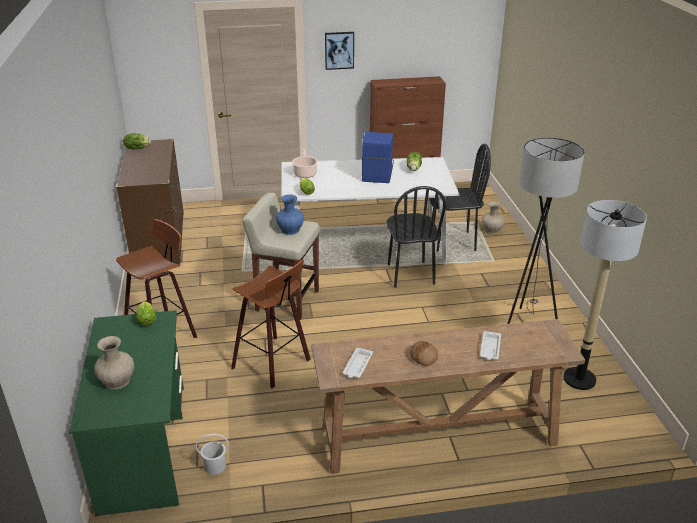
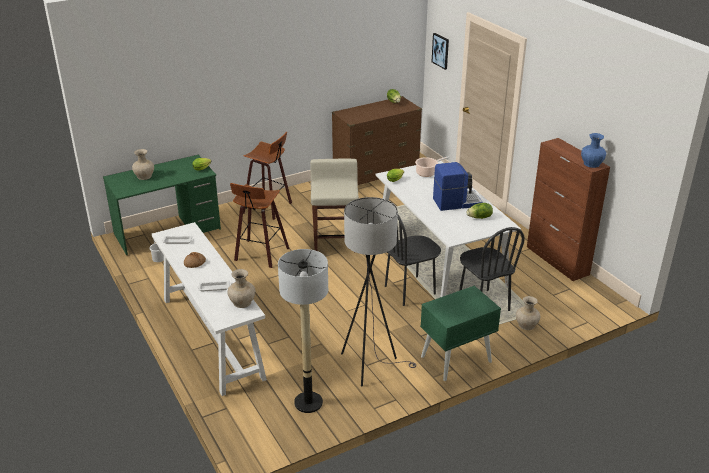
camera: 70 degrees right, 0 degrees up
(290, 230) = (337, 188): blue vase -> blue vase (591, 164)
(339, 50) = (542, 97): picture -> picture (441, 51)
(437, 436) = (211, 337): brown console table -> white console table
(529, 330) = (242, 302): none -> beige vase
(530, 276) = (456, 359): none -> green nightstand

